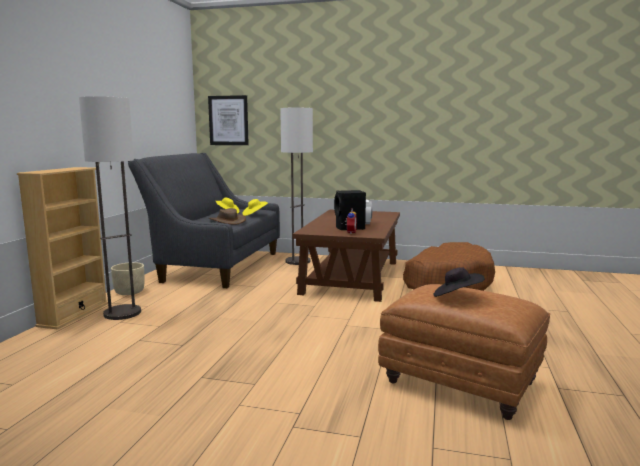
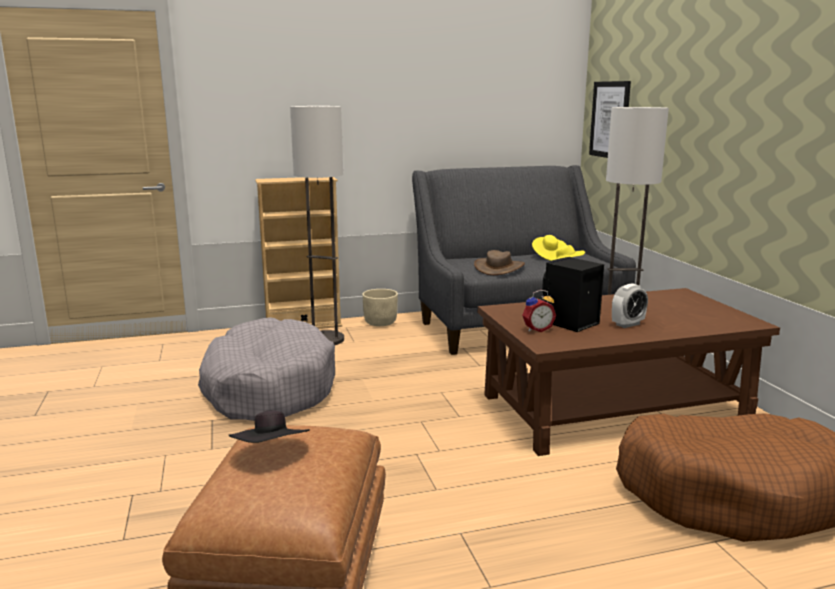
camera: 60 degrees right, 5 degrees up
(178, 347) = (268, 388): none -> grey dog bed

